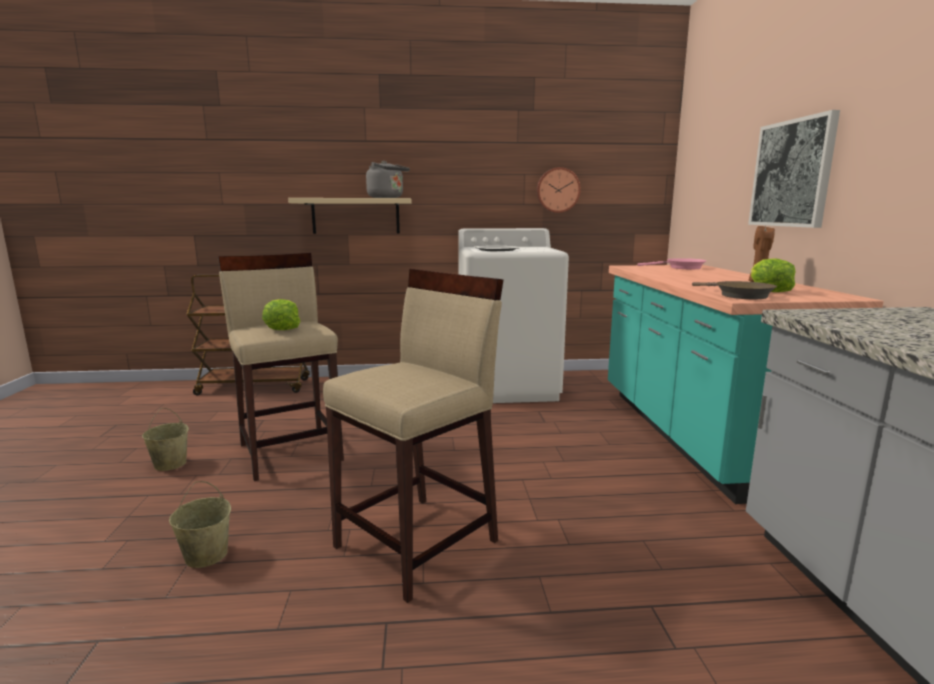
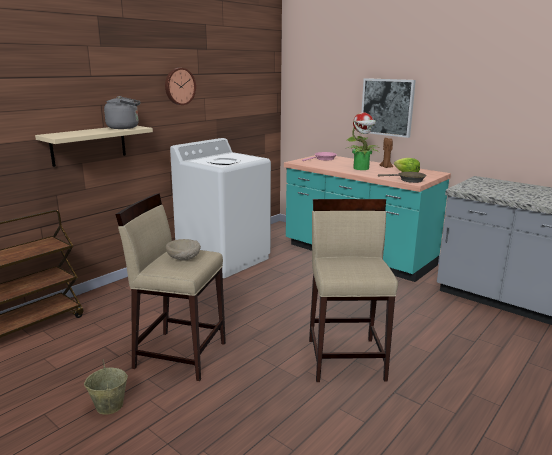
camera: 45 degrees left, 5 degrees up
(206, 555) = (267, 424): beige bucket -> none
(282, 328) = (184, 259): lettuce -> beige bowl
(557, 190) = (224, 108): wall clock -> wall clock (179, 86)
(704, 279) = (361, 168): none -> potted plant

